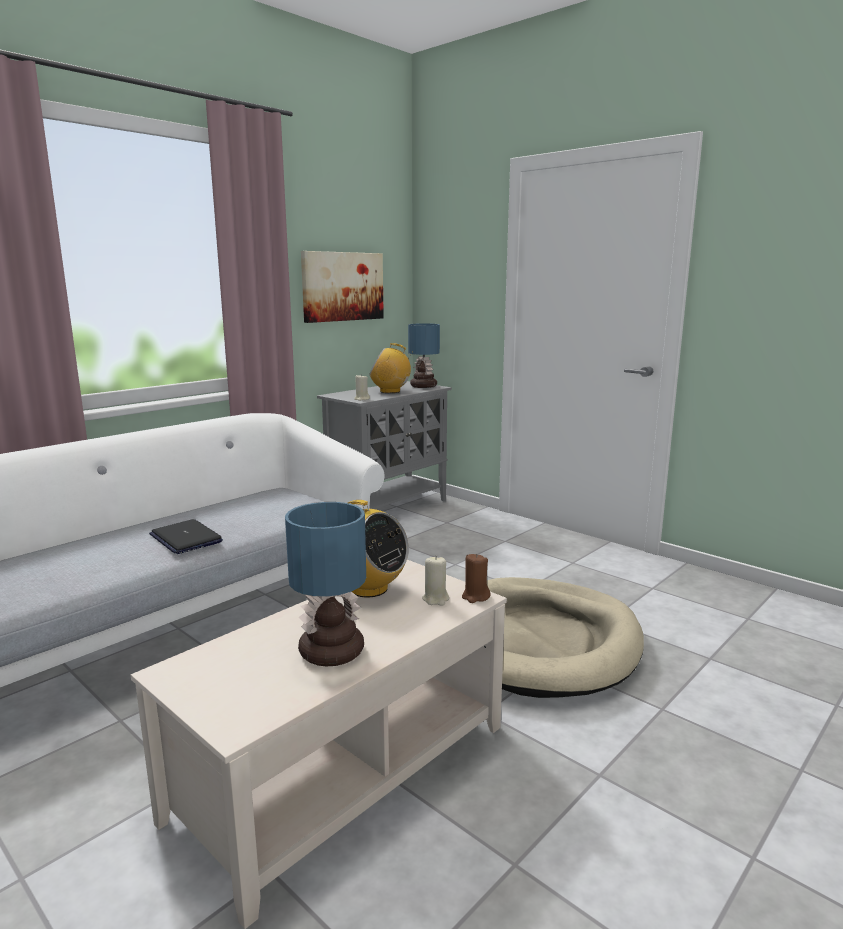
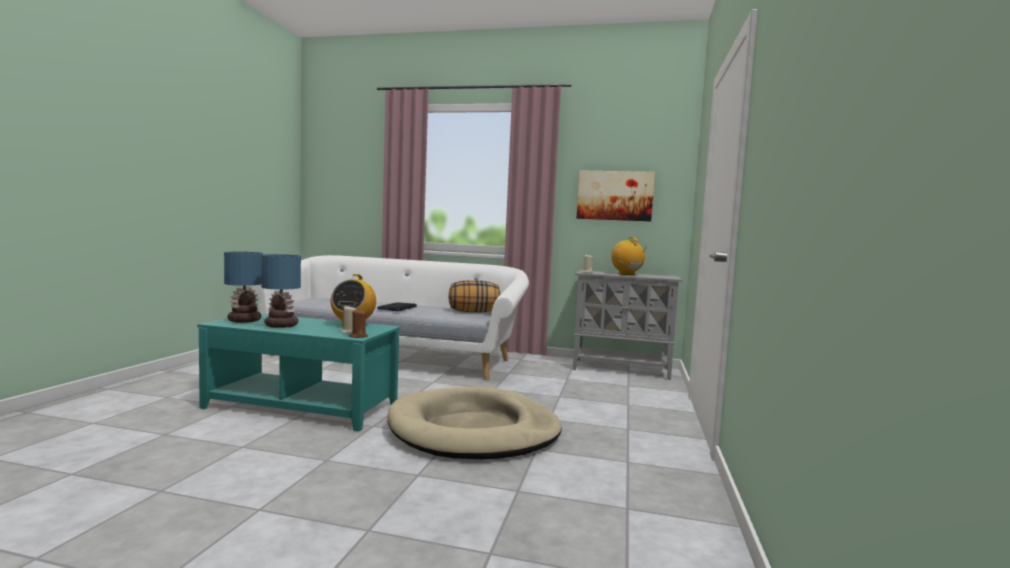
camera: 60 degrees right, 10 degrees down
(273, 499) = (474, 312): none -> pillow
(344, 771) = (302, 406): beige coffee table -> turquoise coffee table
(424, 386) = (665, 277): table lamp -> table lamp (244, 320)

